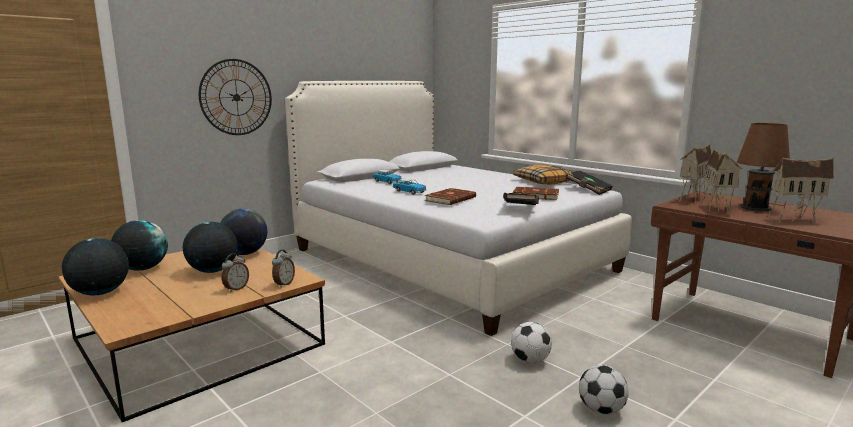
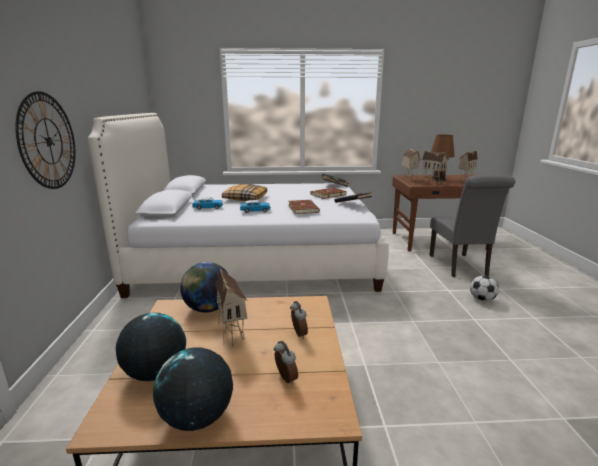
camera: 50 degrees left, 5 degrees up
(213, 271) = (233, 334): globe -> toy house
(283, 284) = (315, 312): alarm clock -> alarm clock (285, 379)
(530, 360) = (419, 294): football -> none
(544, 181) = (298, 185): pillow -> pillow (245, 198)
(685, 368) = (460, 267): none -> grey chair

